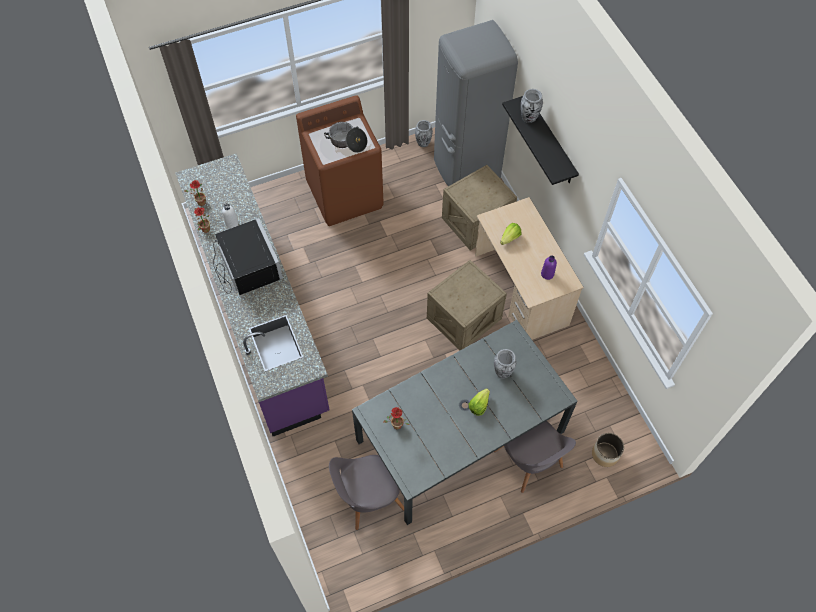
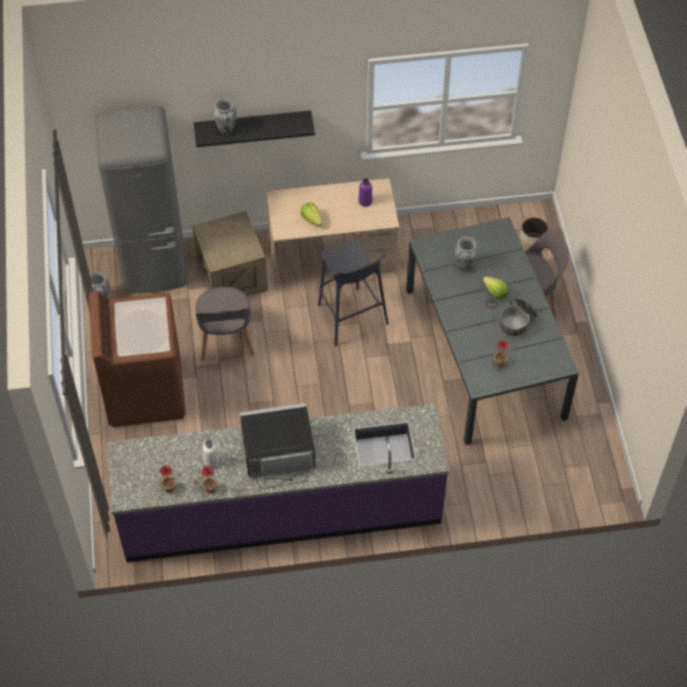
camera: 75 degrees left, 5 degrees down
(347, 142) = (146, 321): cooking pot -> cooking pot (517, 321)
(368, 497) = (531, 447): grey chair -> grey chair (225, 339)
(463, 318) = (350, 317): crate -> grey stool

